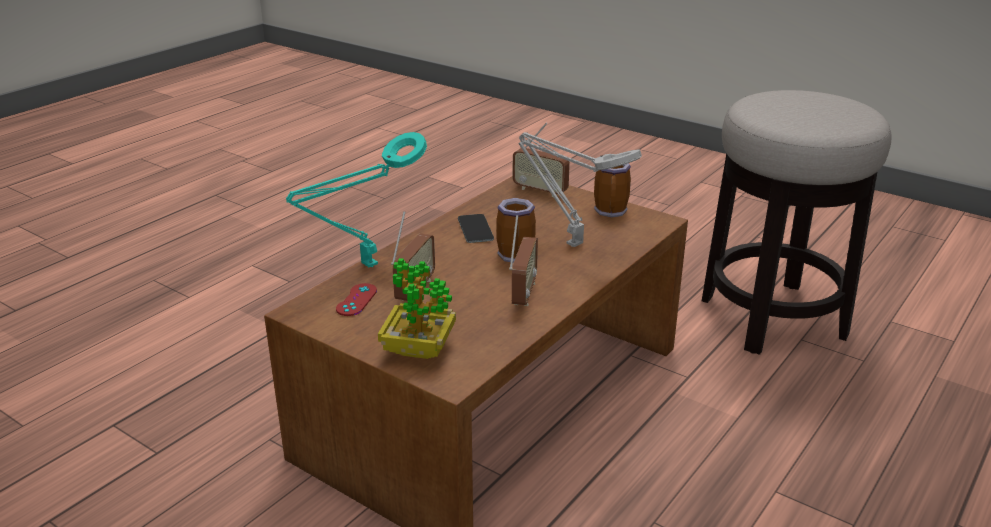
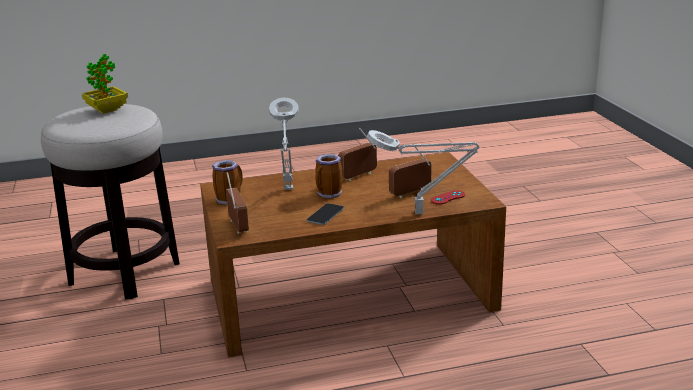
camera: 140 degrees left, 5 degrees down
(365, 266) = (422, 213): turquoise table lamp -> grey table lamp
(418, 349) = (441, 170): potted plant -> potted plant (107, 110)

